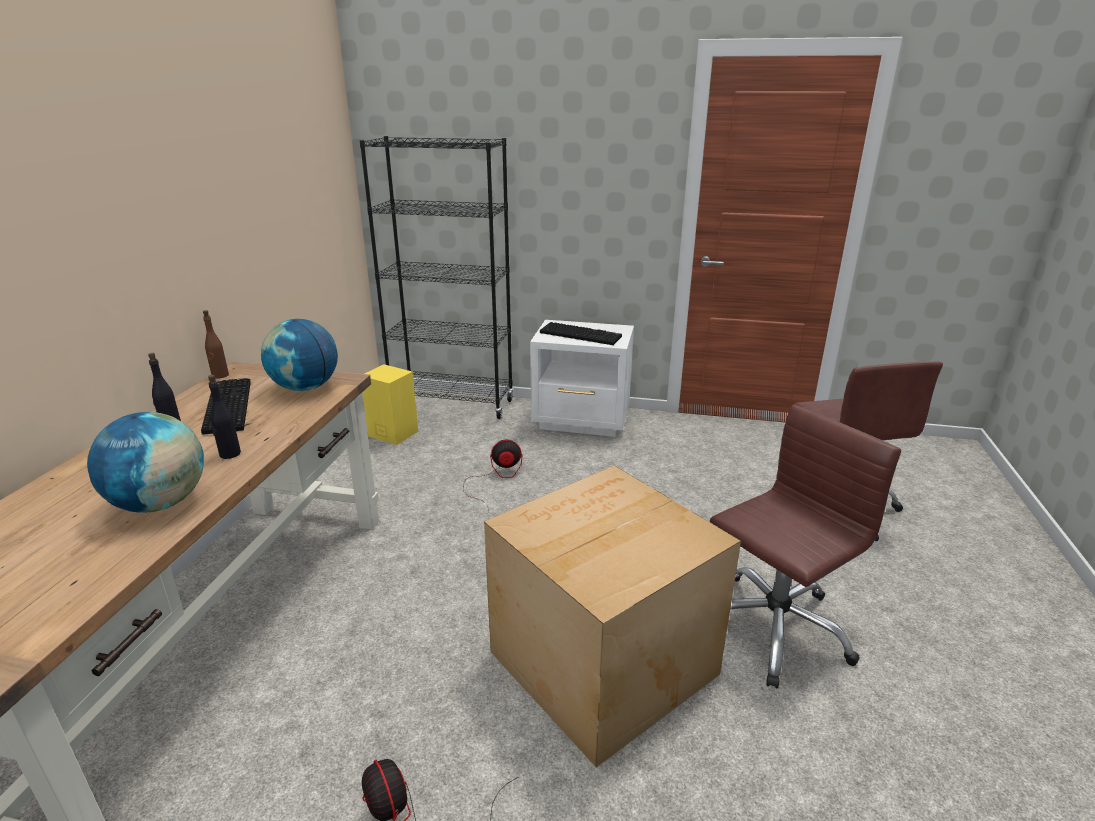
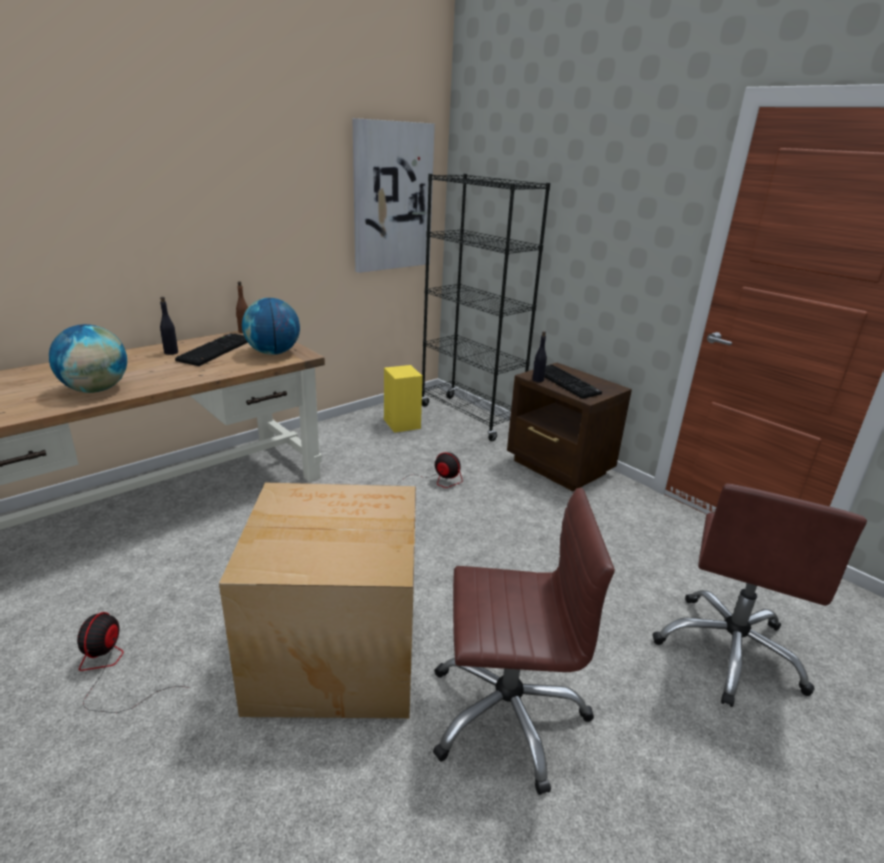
camera: 35 degrees right, 0 degrees up
(229, 454) = (169, 376): black bottle -> black bottle (537, 380)
(315, 173) = (392, 197): none -> picture
(582, 421) = (559, 468): white nightstand -> brown nightstand

